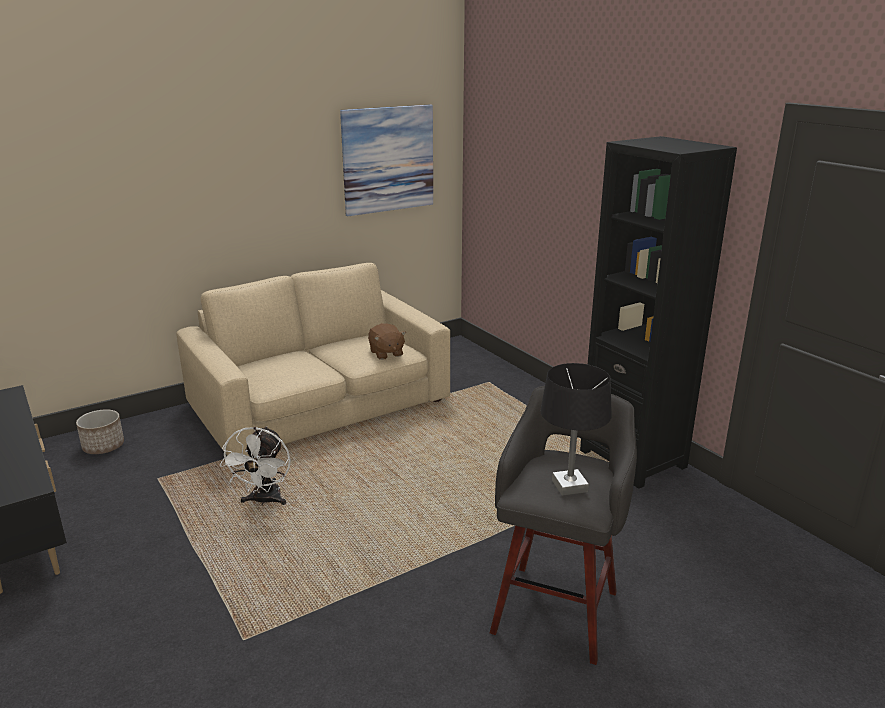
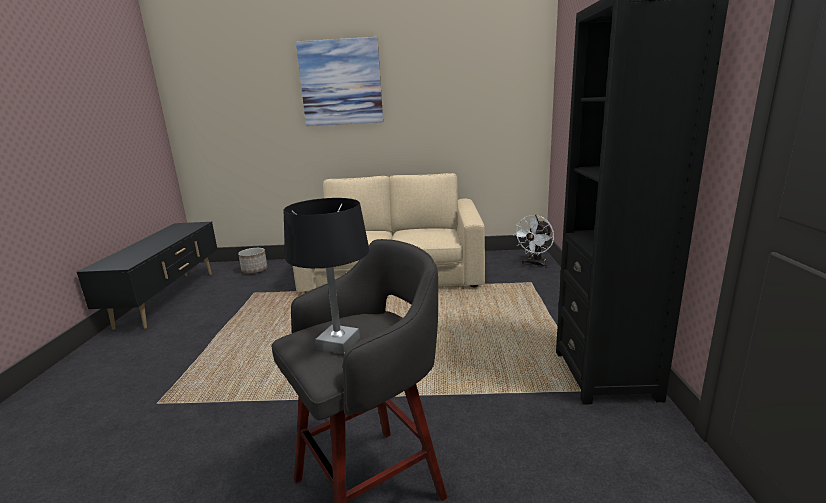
camera: 35 degrees right, 5 degrees down
(264, 501) = (286, 321): white fan -> white fan (535, 264)
(386, 353) = (429, 238): brown plush toy -> none
(388, 159) = (481, 95): picture -> picture (341, 83)

